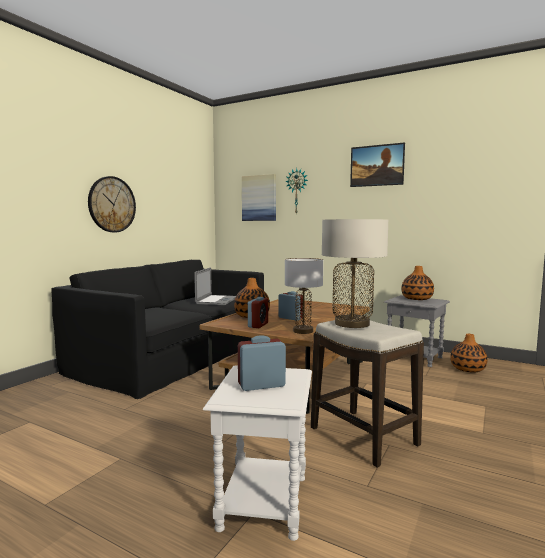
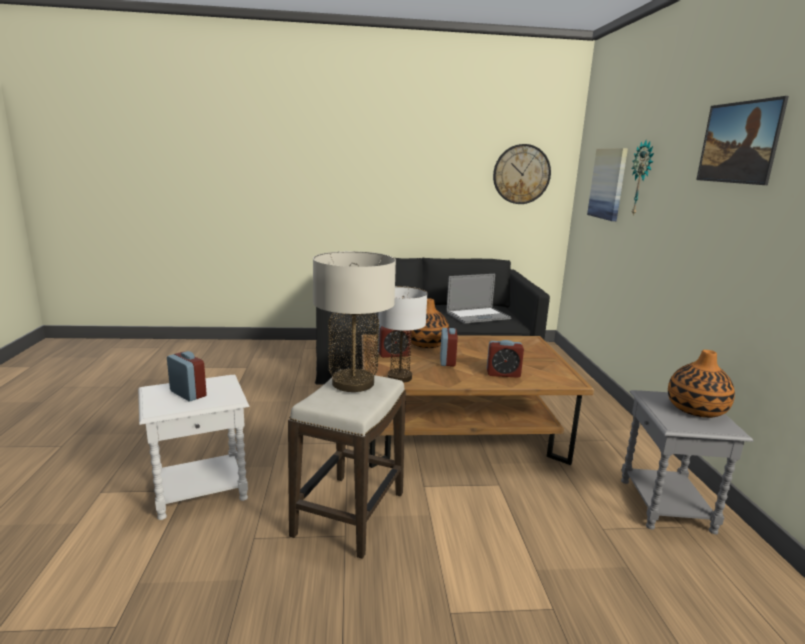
camera: 55 degrees right, 10 degrees up
(112, 204) = (401, 188): wall clock -> wall clock (521, 174)
(328, 314) = (503, 374): none -> alarm clock
(468, 369) = (703, 571): vase -> none

